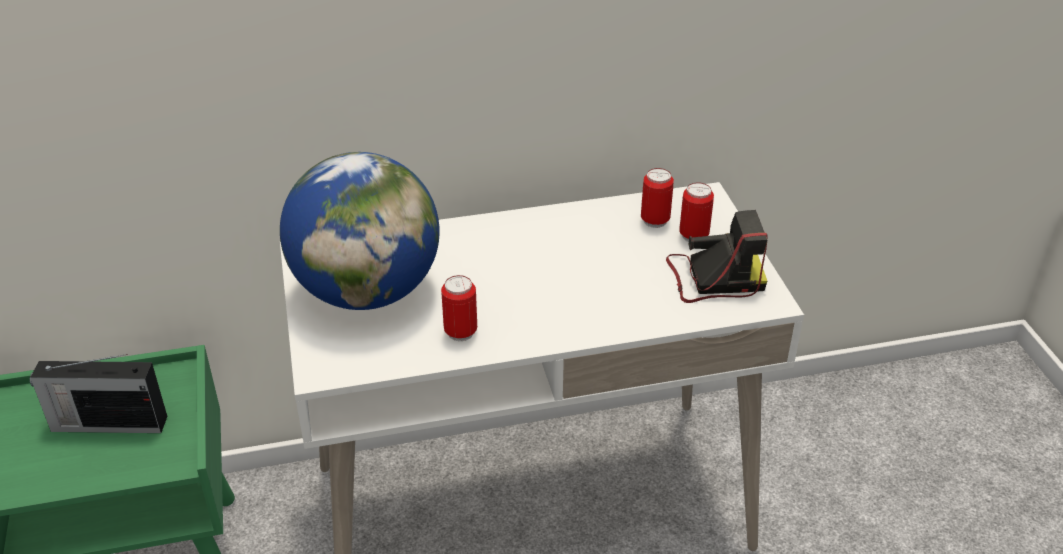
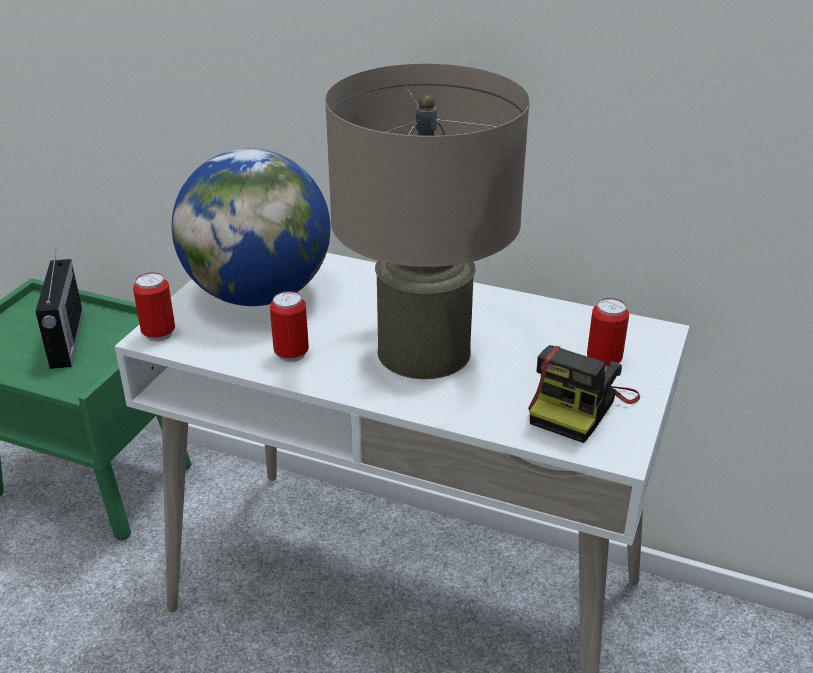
camera: 35 degrees right, 5 degrees down
(107, 423) = (66, 341): radio -> radio turned 135 degrees counterclockwise
(560, 284) = (423, 351): none -> beige table lamp
(655, 221) = (578, 334): can -> can (159, 334)
(713, 278) = (580, 406): camera -> camera turned 90 degrees clockwise

